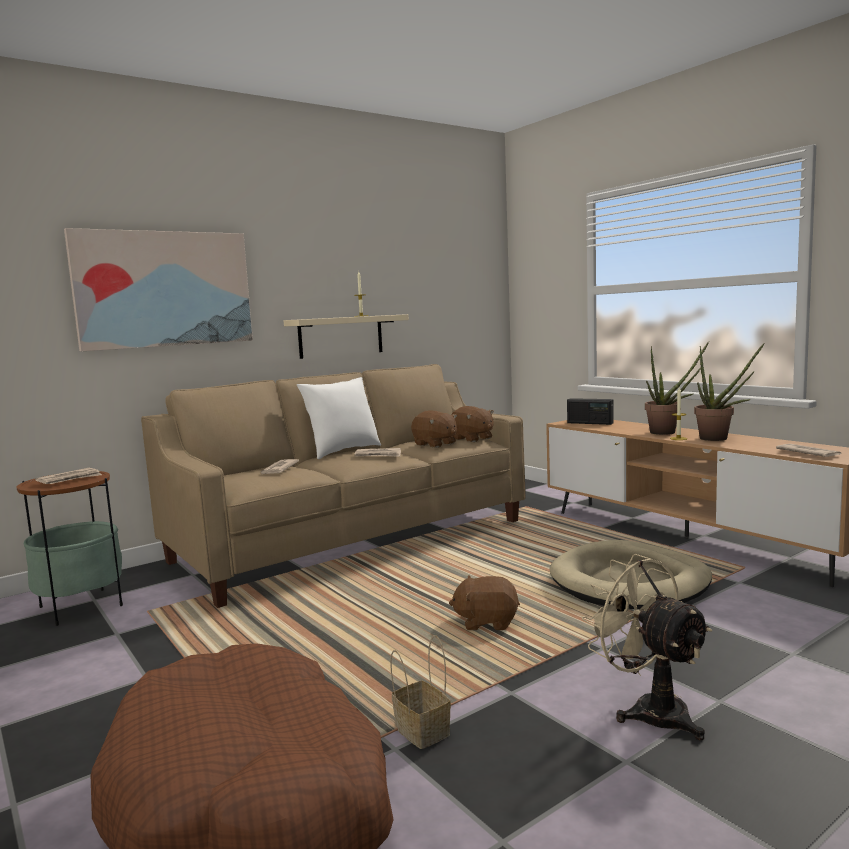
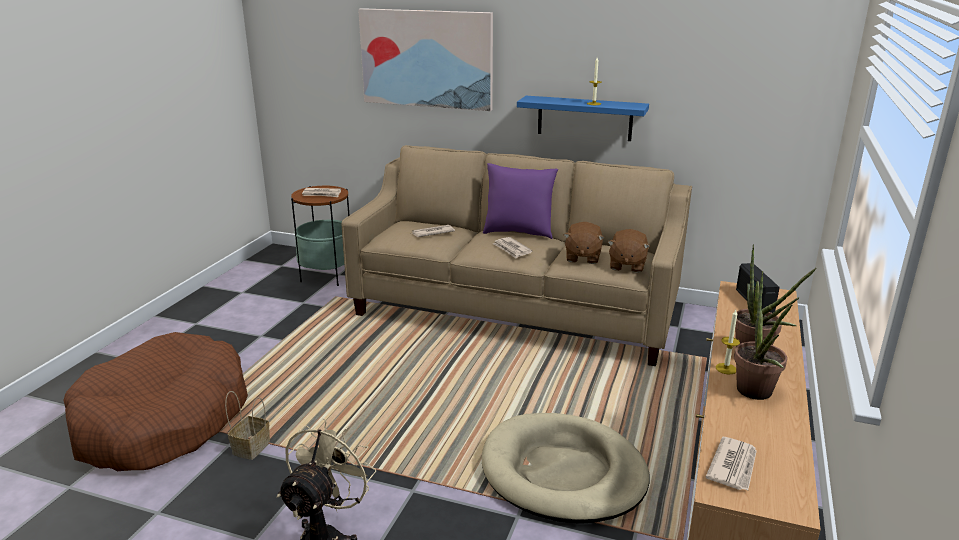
camera: 55 degrees right, 15 degrees up
(341, 336) = (584, 118): beige shelf -> blue shelf
(342, 451) = (518, 232): white pillow -> purple pillow
(486, 622) = (416, 422): brown plush toy -> none

